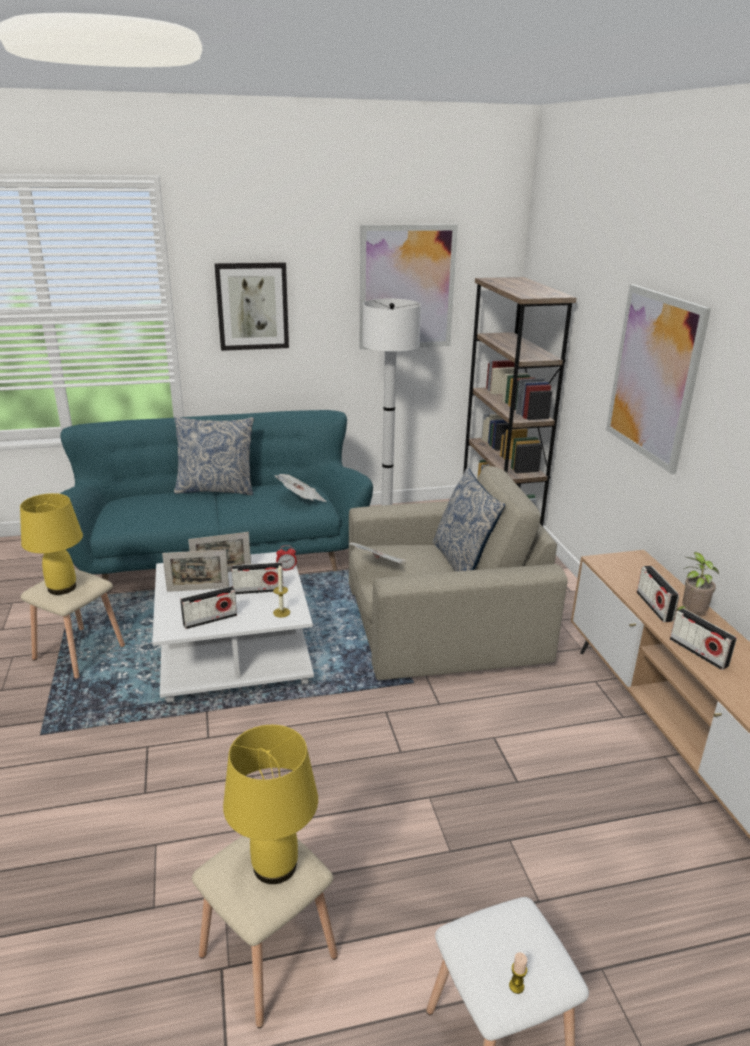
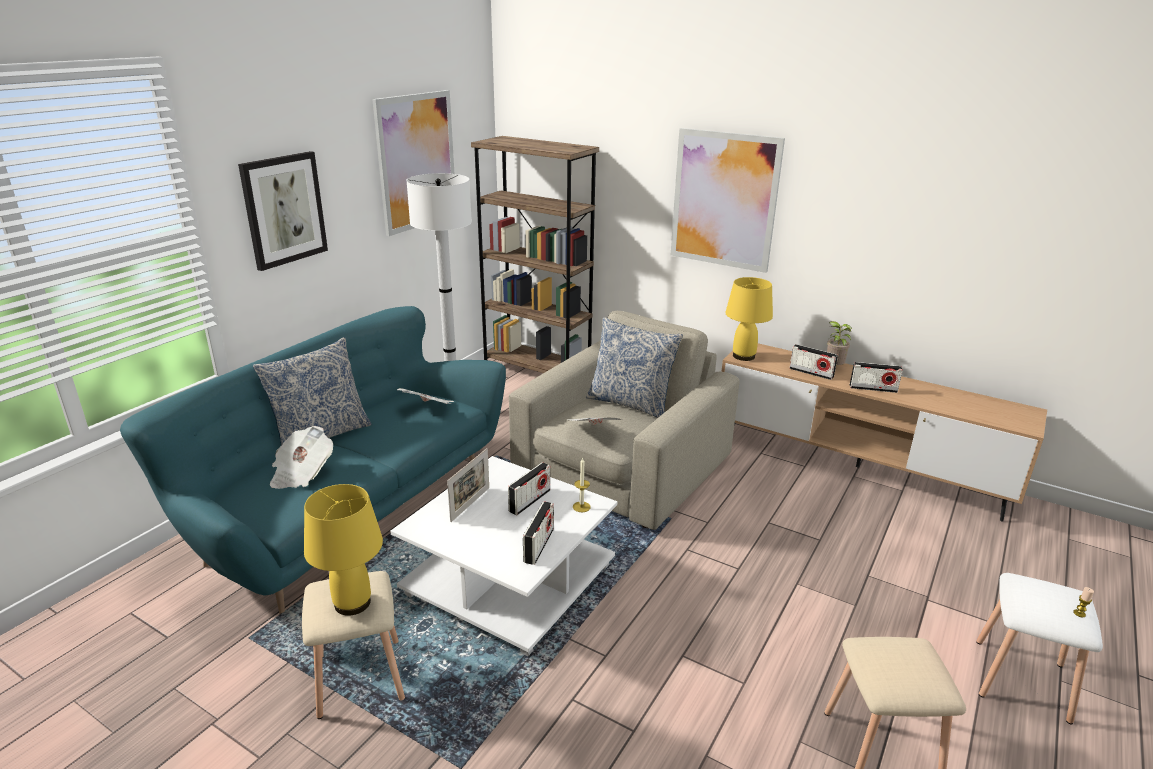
camera: 45 degrees left, 0 degrees up
(165, 506) = (301, 473): none -> newspaper
(198, 589) = (478, 529): picture frame -> none
(275, 866) = (908, 658): yellow table lamp -> yellow table lamp (744, 356)
(286, 569) = (518, 472): alarm clock -> none

